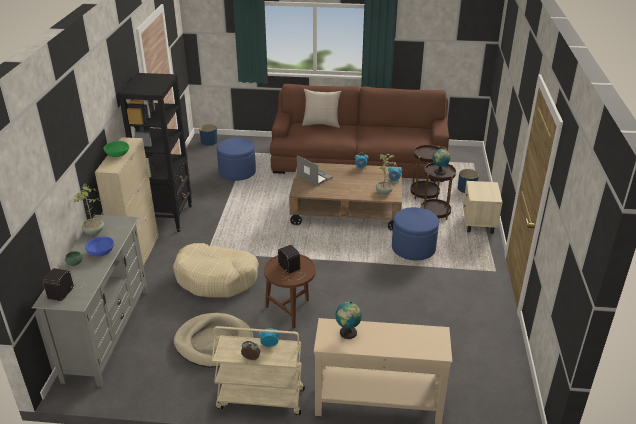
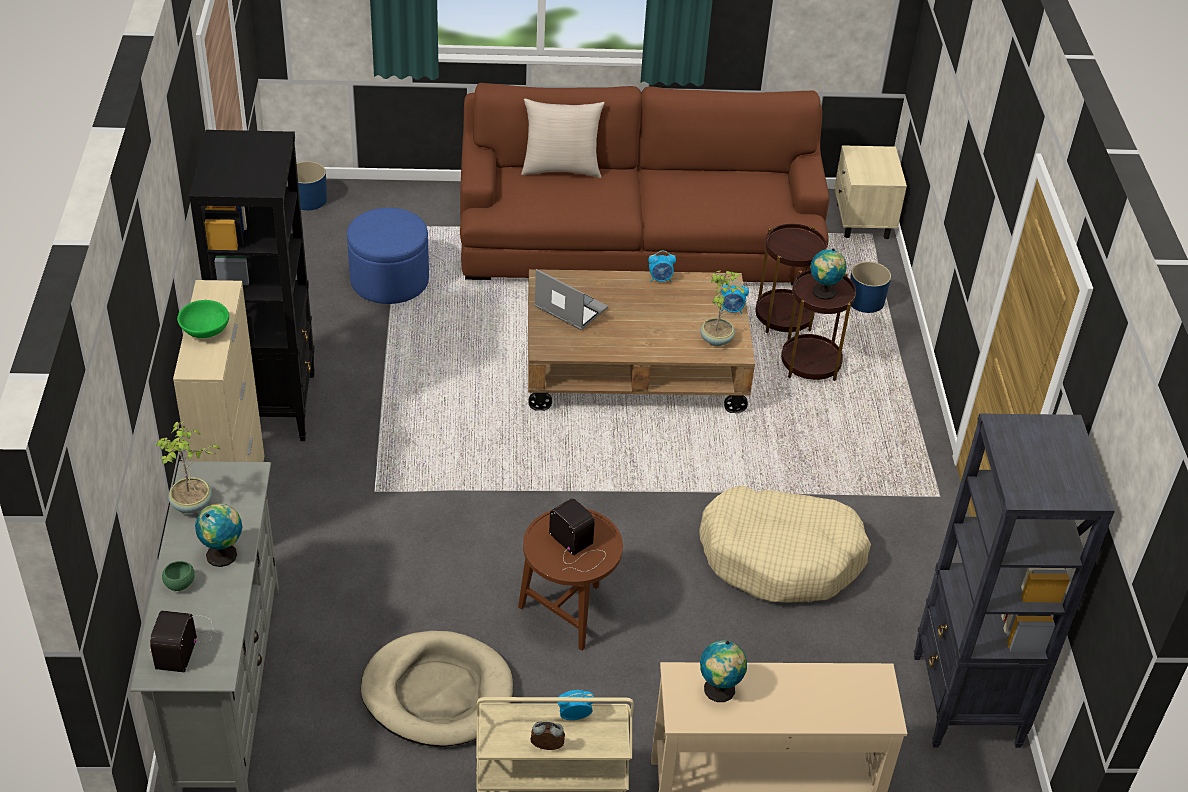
camera: 10 degrees left, 10 degrees up
(101, 252) = (223, 554): blue bowl -> globe
(216, 278) = (409, 548): beige dog bed -> beige dog bed (781, 557)
(413, 248) = (779, 453): blue ottoman -> none
(478, 224) = (897, 387): beige nightstand -> beige nightstand (862, 221)
(499, 367) = (965, 702): none -> black bookcase

